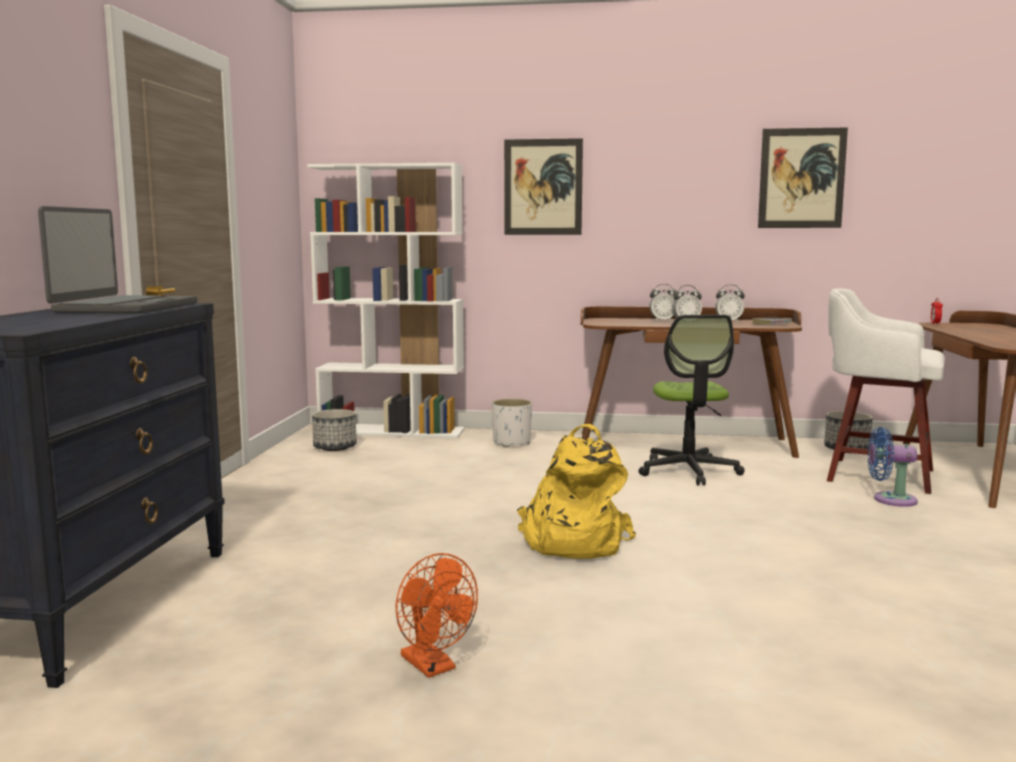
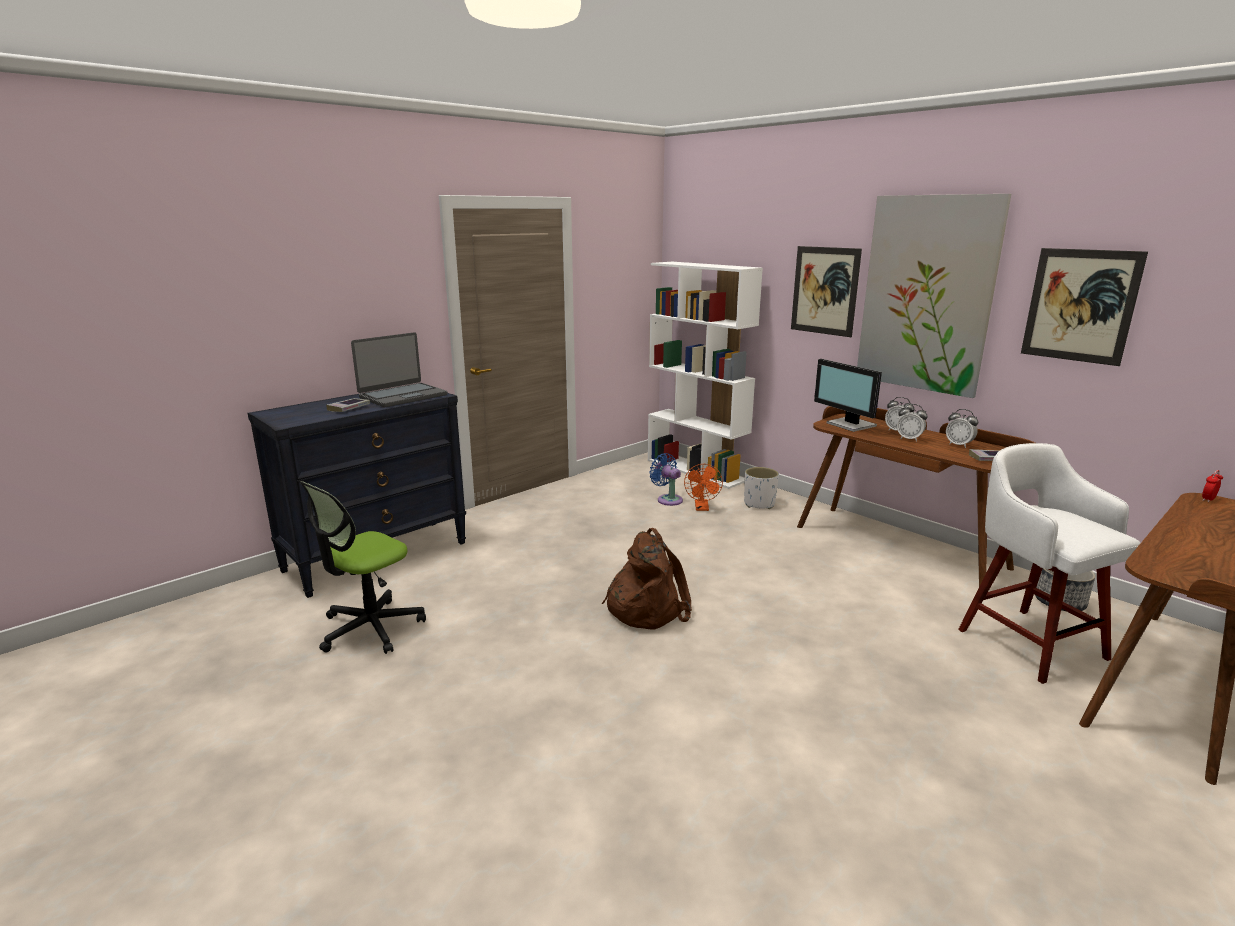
camera: 40 degrees right, 10 degrees up
(75, 317) = (349, 408): none -> book
(335, 447) = (639, 475): planter -> none
(433, 667) = (438, 660): orange fan -> orange fan (702, 508)
(572, 542) = (646, 608): yellow backpack -> brown backpack
(617, 322) = (850, 425): none -> monitor
(659, 181) = (926, 294): none -> picture
(688, 471) = (848, 576): office chair -> office chair (371, 628)
(890, 499) = (981, 672): blue fan -> blue fan (668, 499)

